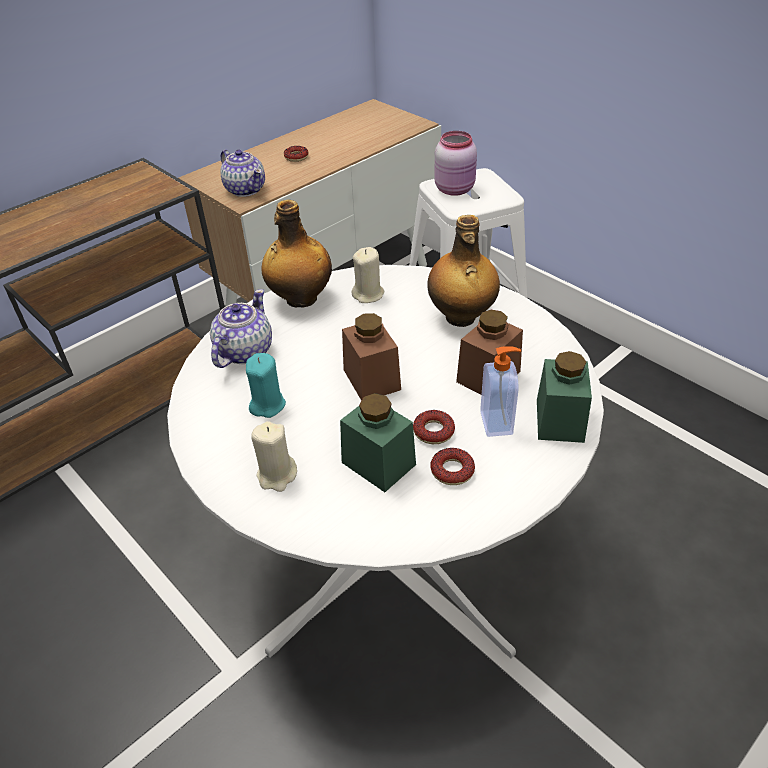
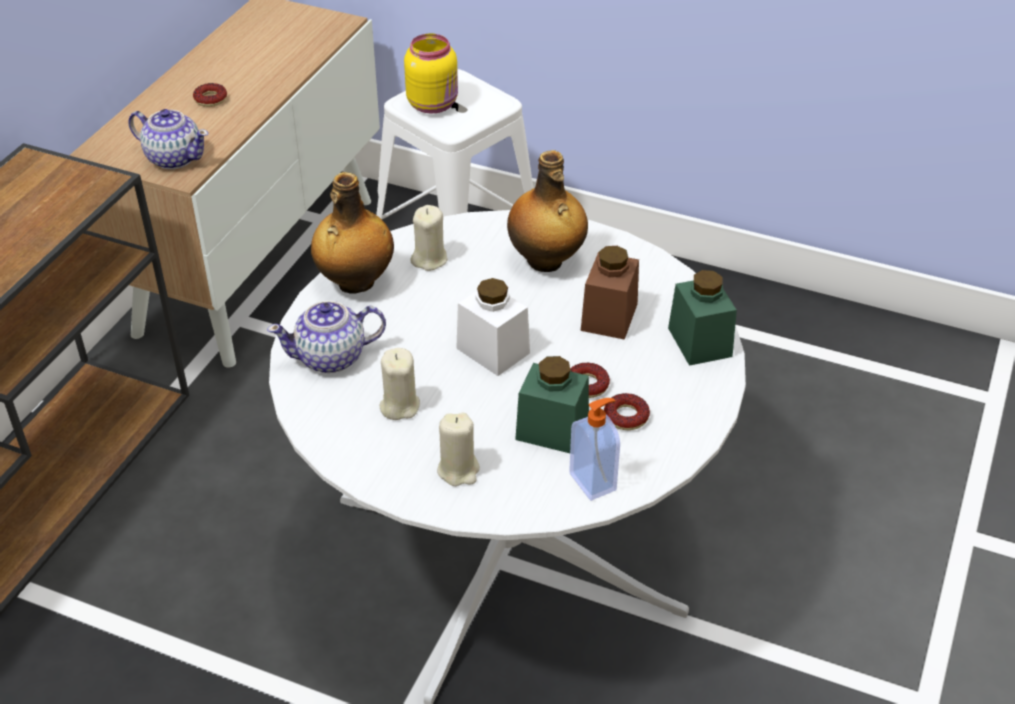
camera: 25 degrees left, 0 degrees up
(243, 352) = (332, 357): teapot -> teapot turned 105 degrees counterclockwise
(267, 405) = (399, 406): turquoise candle -> beige candle
(372, 379) = (493, 350): brown jar -> white jar
(455, 189) = (434, 104): pink jar -> yellow jar
(497, 423) = (643, 360): soap dispenser -> soap dispenser (594, 481)

